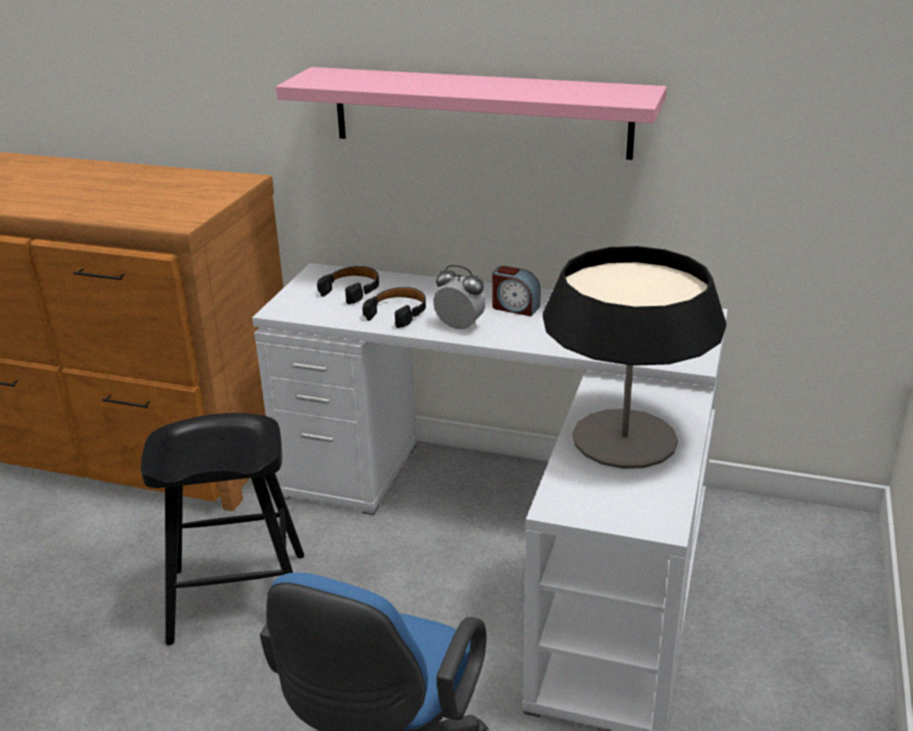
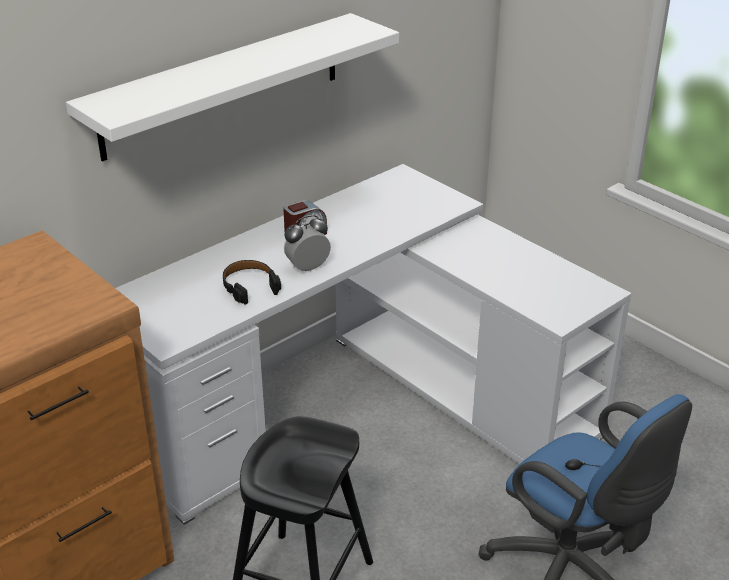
camera: 60 degrees left, 5 degrees up
(352, 290) = (178, 295): black headphones -> none
(480, 112) = (223, 85): pink shelf -> white shelf
(625, 438) = (505, 267): table lamp -> none

